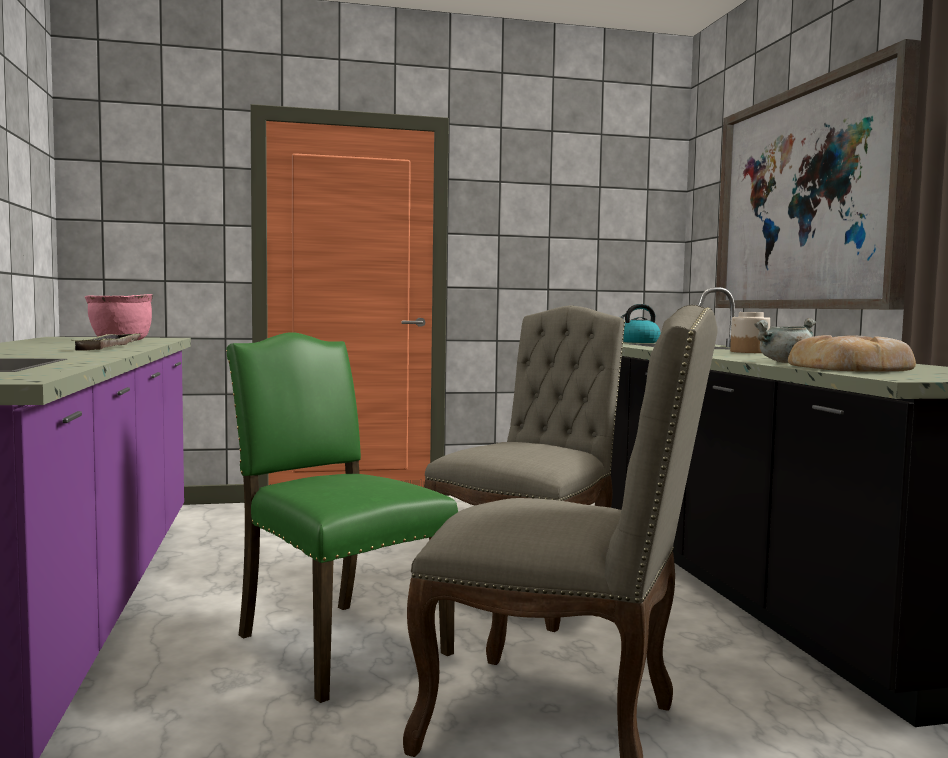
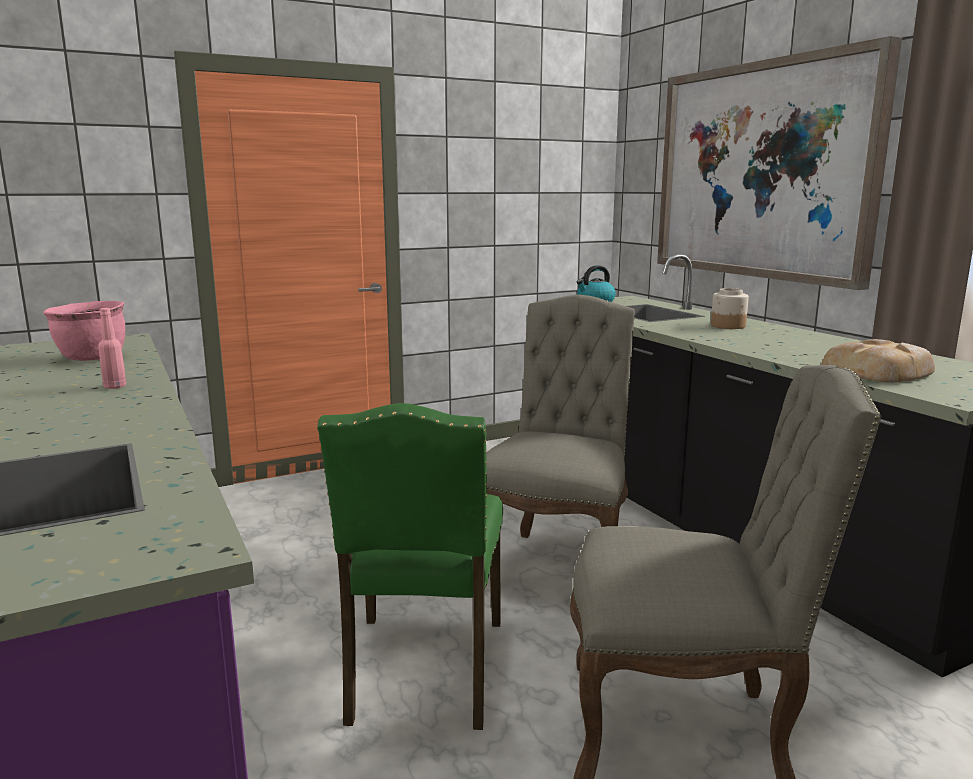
camera: 15 degrees left, 10 degrees up
(109, 347) = (115, 386): tray -> pink bottle
(335, 644) = (423, 672): green chair -> green chair turned 120 degrees counterclockwise
(785, 362) = (804, 358): grey cooking pot -> none

